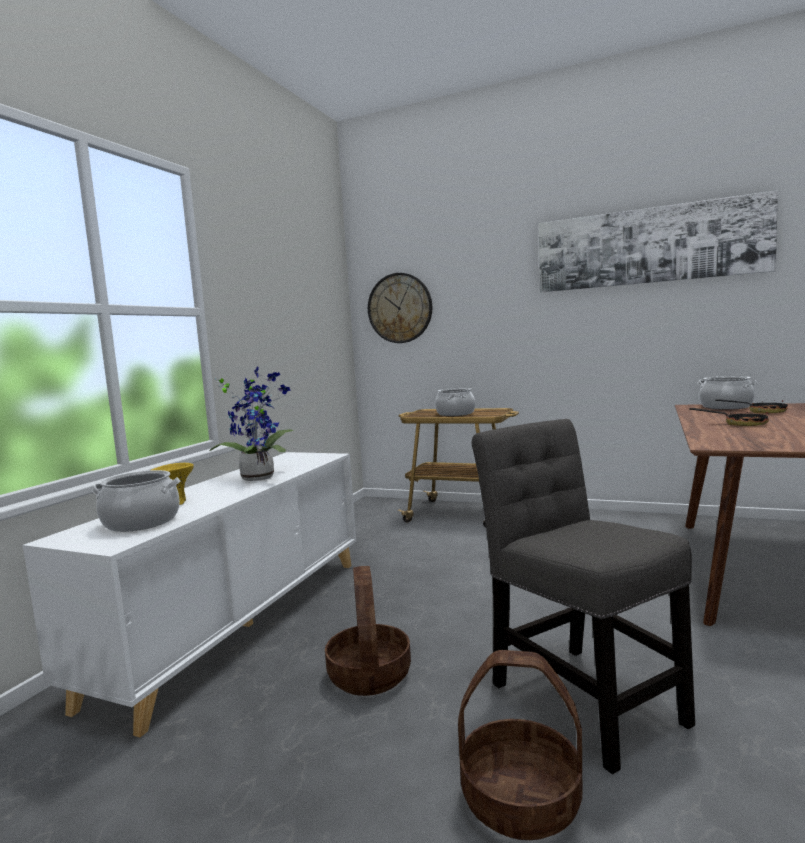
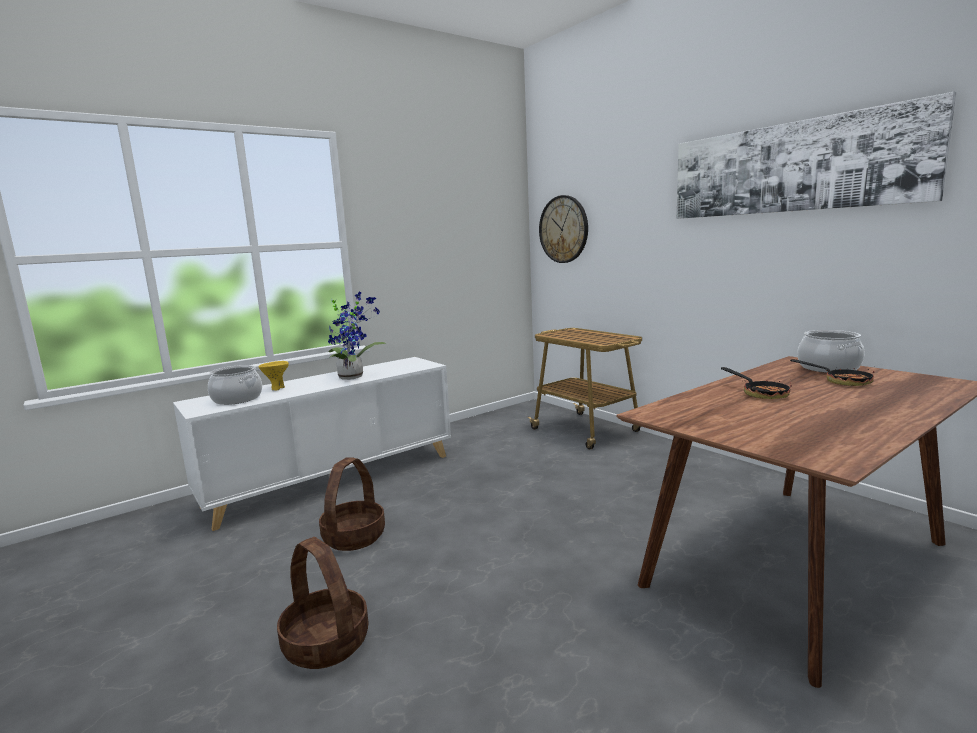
camera: 30 degrees right, 5 degrees up
(456, 414) = (583, 337): cooking pot -> none
(580, 696) = (452, 600): grey chair -> none

